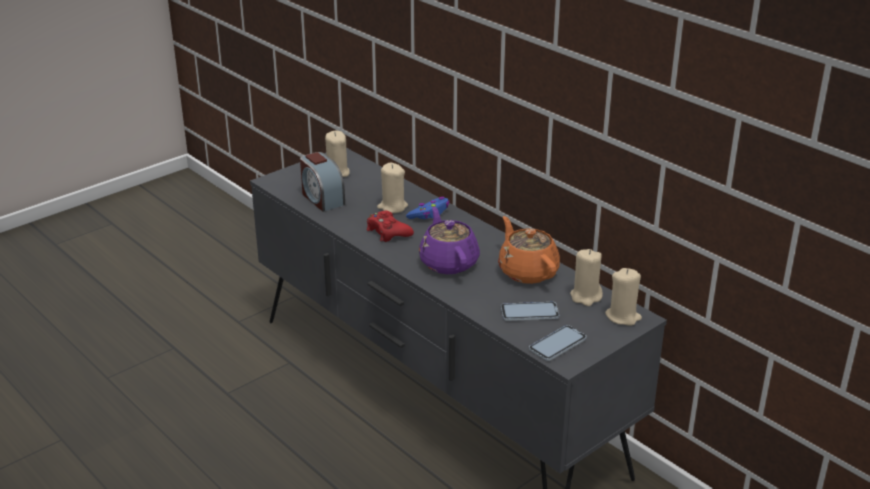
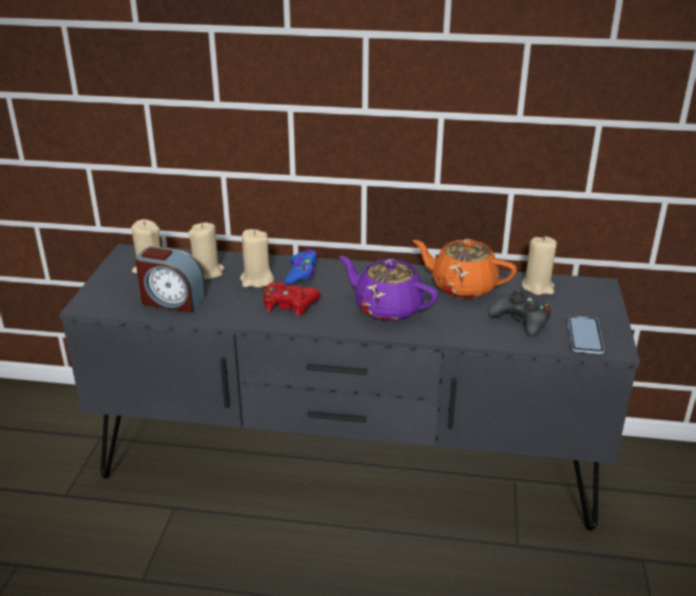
camera: 40 degrees left, 0 degrees up
(529, 313) = (521, 320): phone -> black game controller
(623, 316) = (588, 290): beige candle -> beige candle (207, 272)

